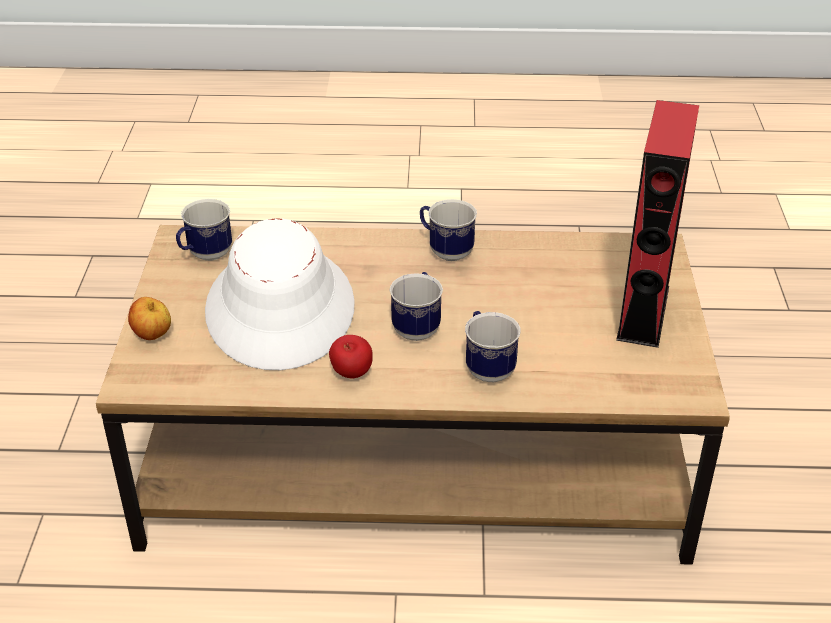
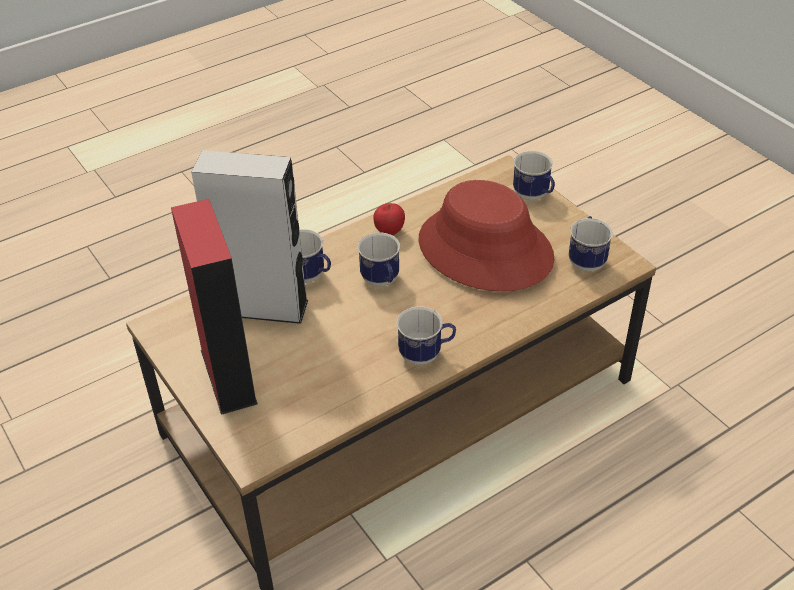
camera: 145 degrees right, 5 degrees up
(153, 336) = (534, 196): apple -> mug
(281, 308) = (484, 250): white hat -> red hat
(564, 359) = (263, 307): none -> grey speaker

